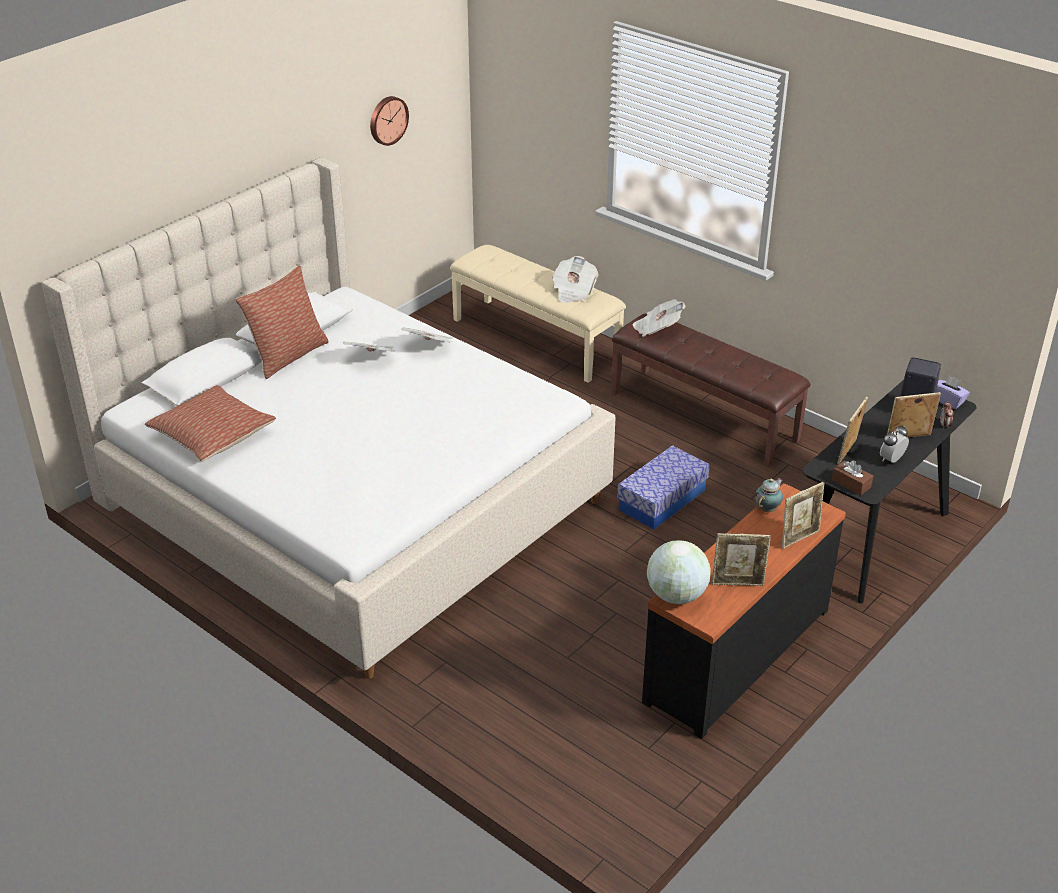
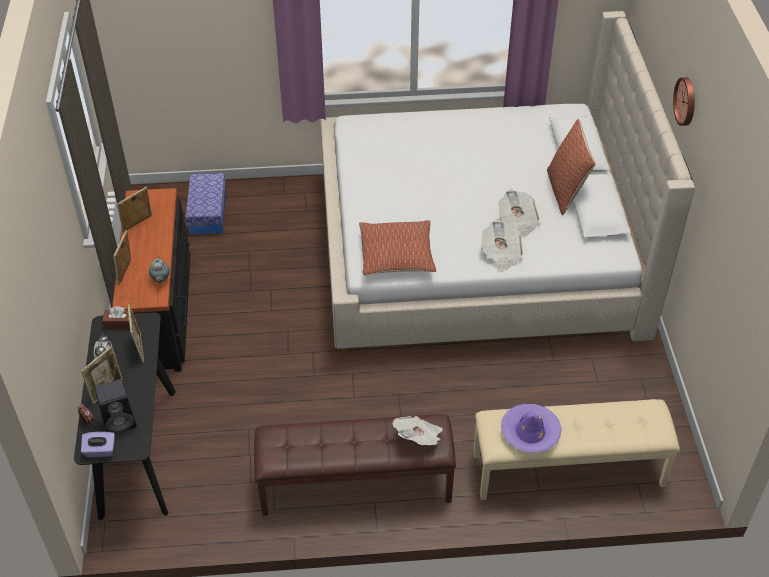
camera: 135 degrees right, 10 degrees up
(212, 435) = (510, 125): pillow -> pillow (397, 256)
(387, 120) = (733, 255): wall clock -> wall clock (686, 101)
(573, 291) = (530, 432): newspaper -> purple hat
(662, 500) = (305, 384): storage box -> storage box (207, 212)
(676, 595) = (164, 199): globe -> none

